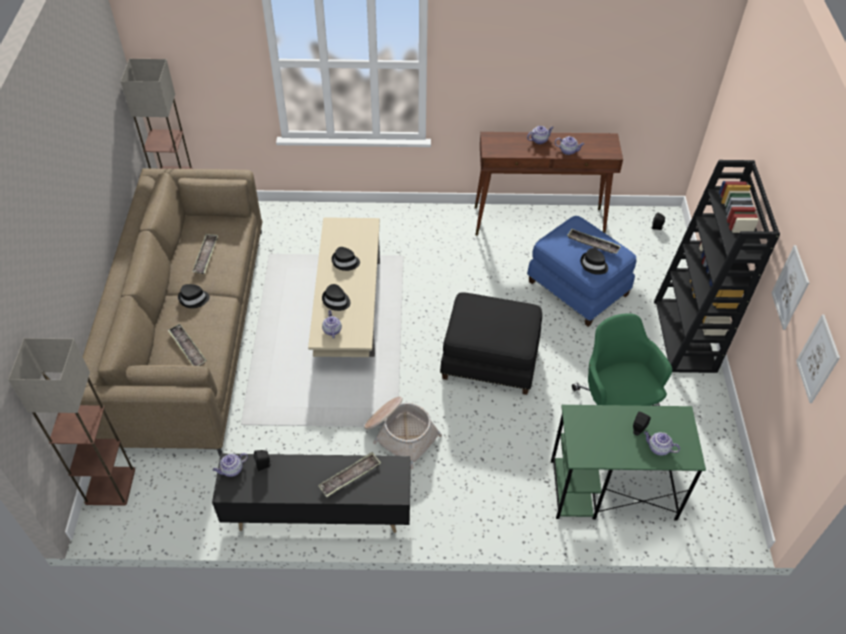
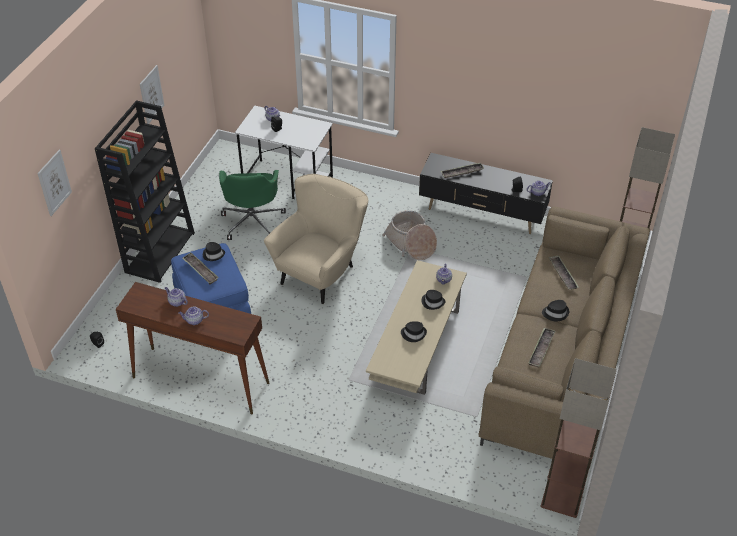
camera: 160 degrees left, 5 degrees down
(489, 362) = (321, 272): black ottoman -> beige armchair
(611, 490) = (288, 182): green desk -> white desk
(818, 359) = (180, 57): picture -> picture (54, 182)

